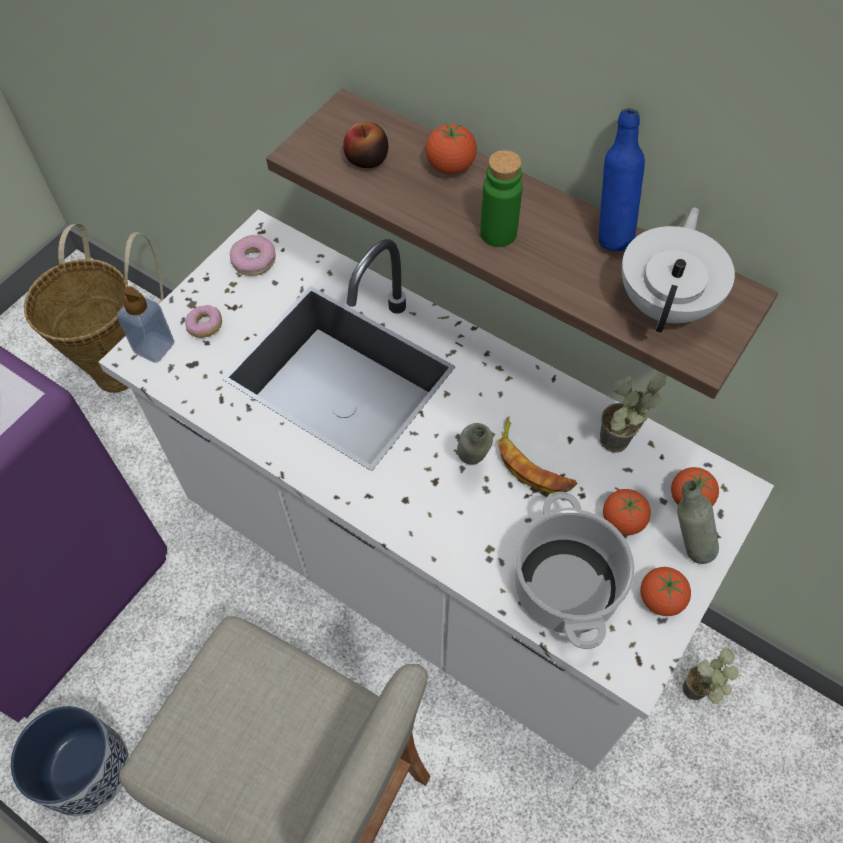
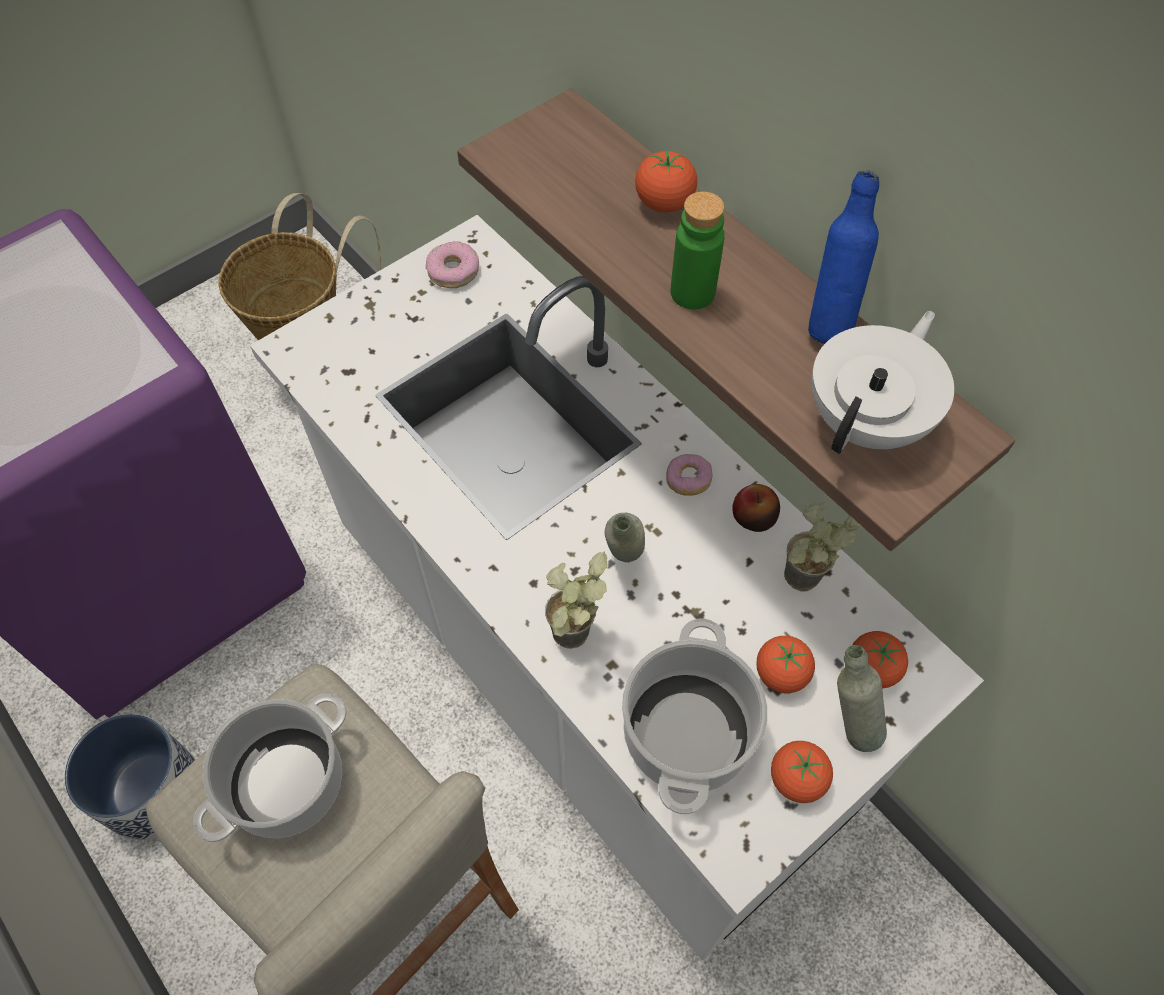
camera: 15 degrees right, 0 degrees up
(154, 347) = (314, 343): soap dispenser -> none
(205, 326) = (376, 333): donut -> donut (688, 480)
(237, 722) = (286, 784): none -> cooking pot
(366, 159) = (570, 175): apple -> apple (753, 517)
(533, 463) = (695, 578): banana -> none
(698, 695) = (862, 909): potted plant -> potted plant (574, 643)

